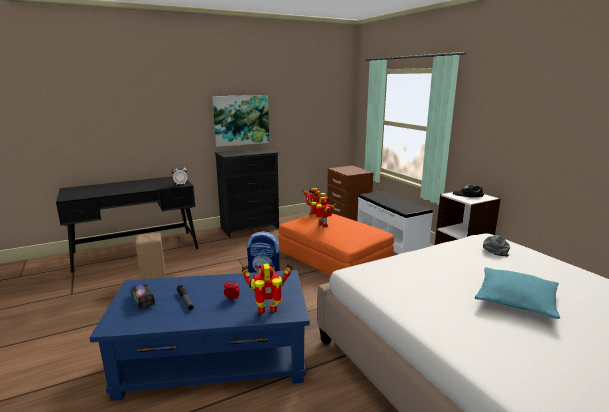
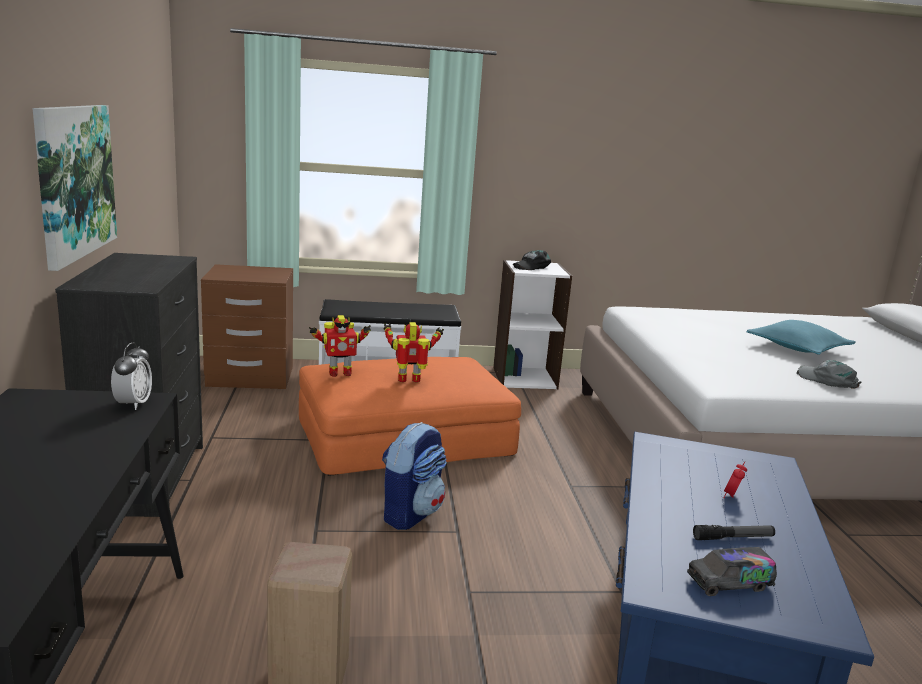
camera: 70 degrees left, 0 degrees up
(268, 311) = (772, 477): toy robot -> none
(495, 248) = (673, 316): grey cap -> grey cap (828, 380)

